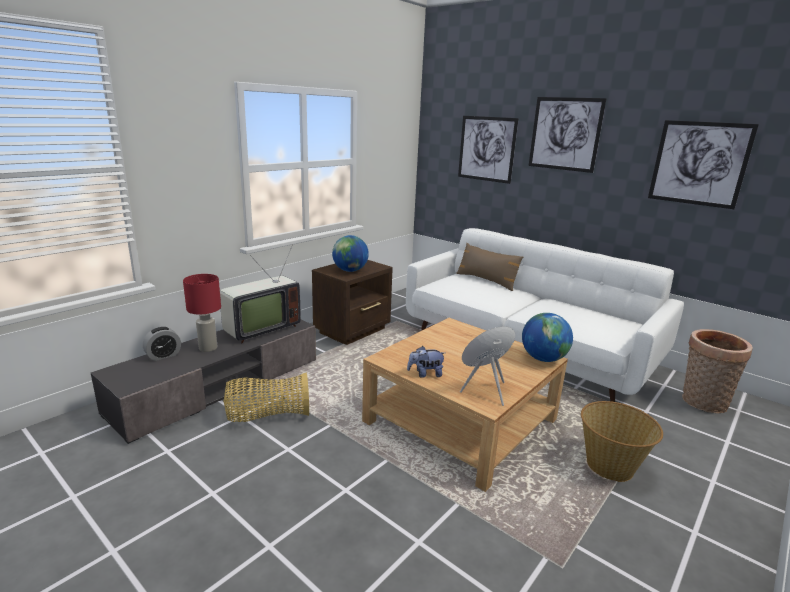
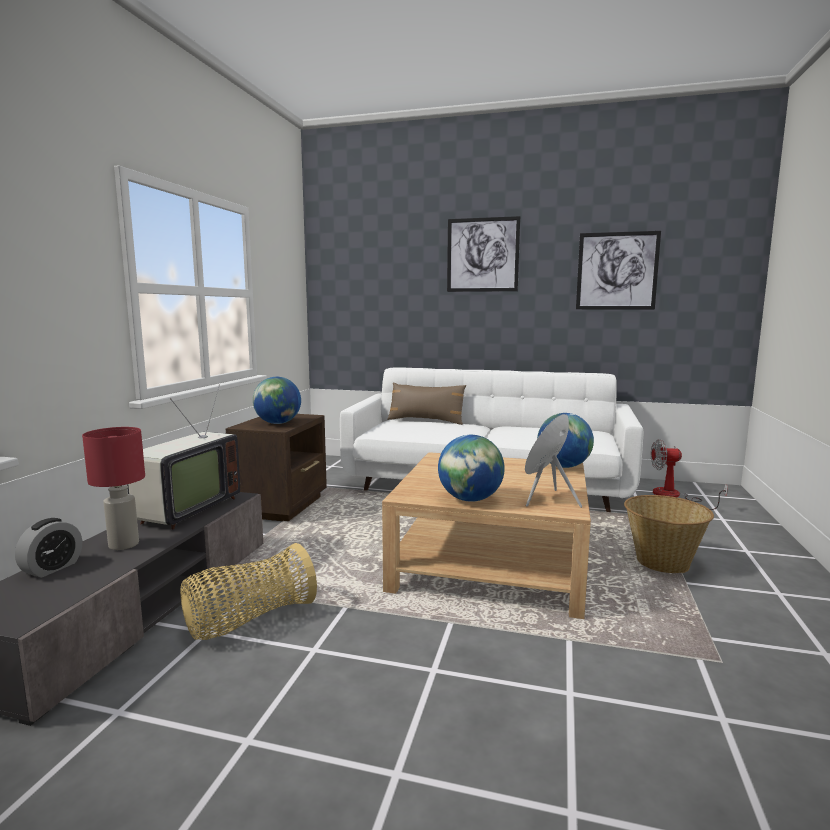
camera: 25 degrees left, 10 degrees down
(425, 374) = (470, 499): plush toy -> globe
(486, 149) = (395, 278): picture -> none
(702, 403) = (674, 496): basket -> fan

